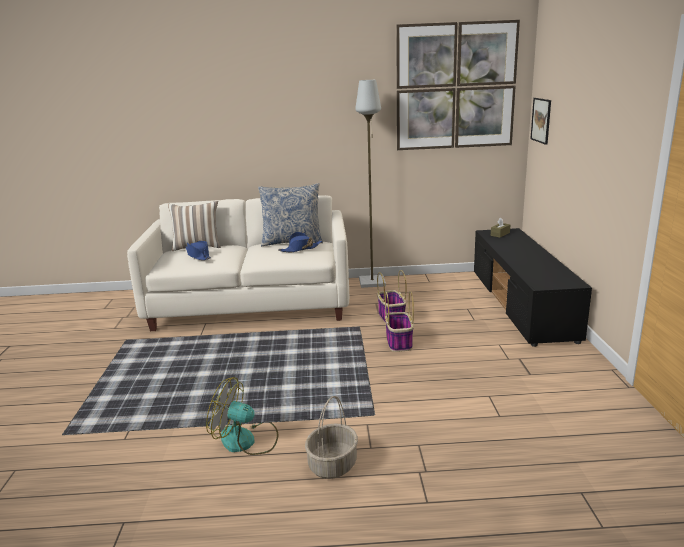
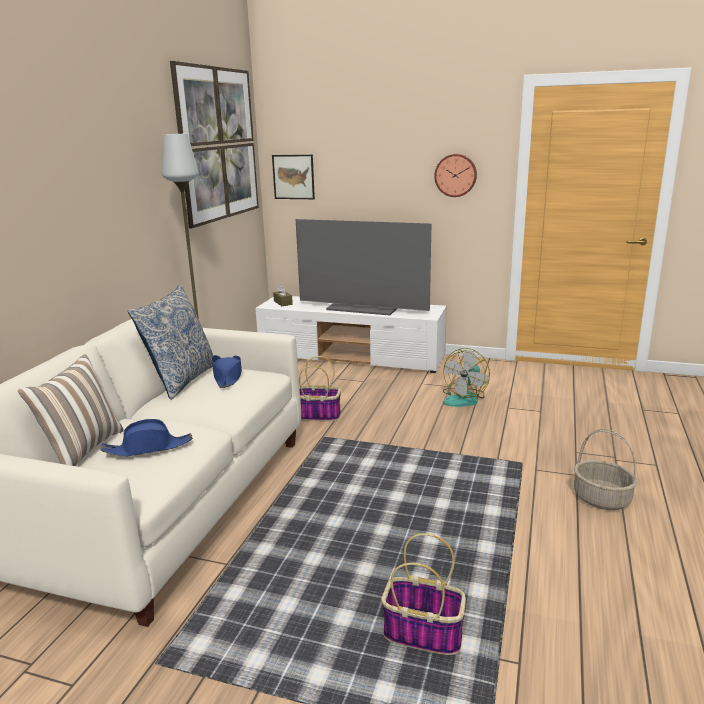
camera: 70 degrees left, 0 degrees up
(246, 441) = (549, 548): fan -> fan (464, 398)
(399, 342) = (381, 423): basket -> basket (424, 633)
(522, 304) = (353, 357): black tv stand -> white tv stand
(528, 259) = (364, 308): none -> television
(620, 138) = (455, 175): none -> wall clock

